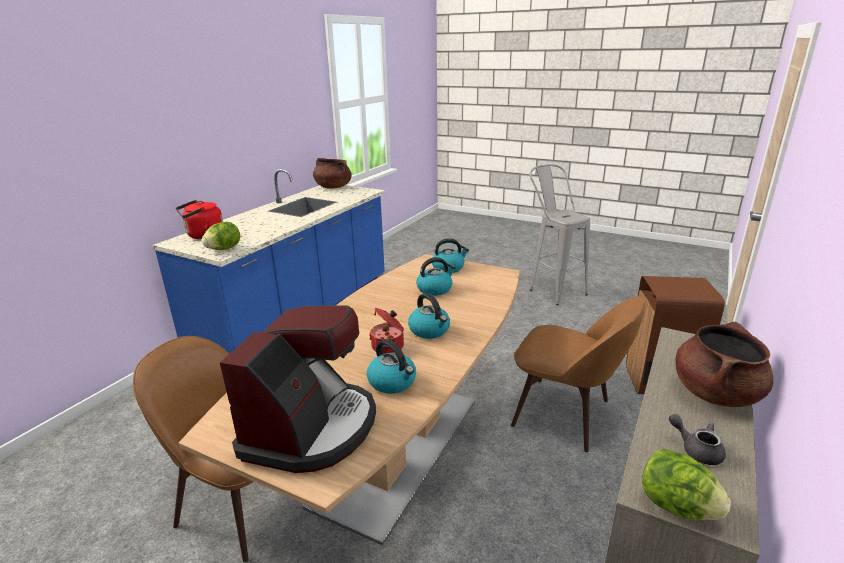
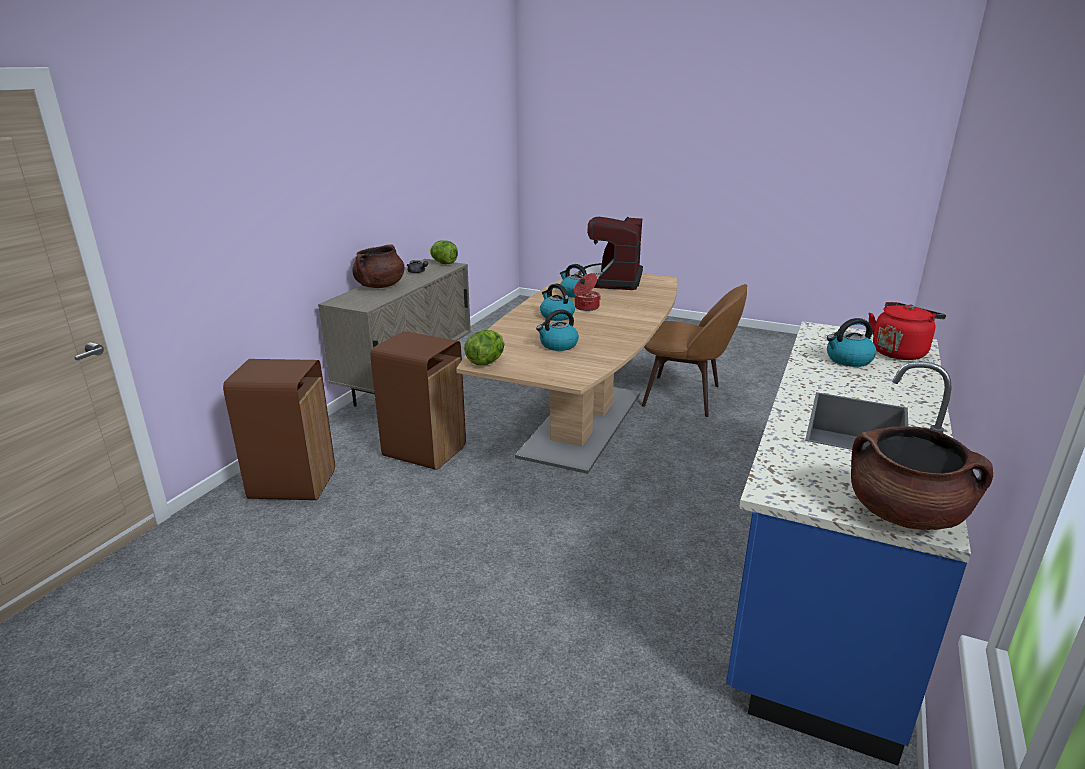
camera: 175 degrees right, 0 degrees up
(224, 249) = (828, 334): lettuce -> lettuce (486, 362)
(448, 268) = (545, 369): kettle -> kettle (848, 360)
(552, 289) = (308, 683): grey stool -> none
(566, 414) = (424, 450): brown chair -> brown trash can

